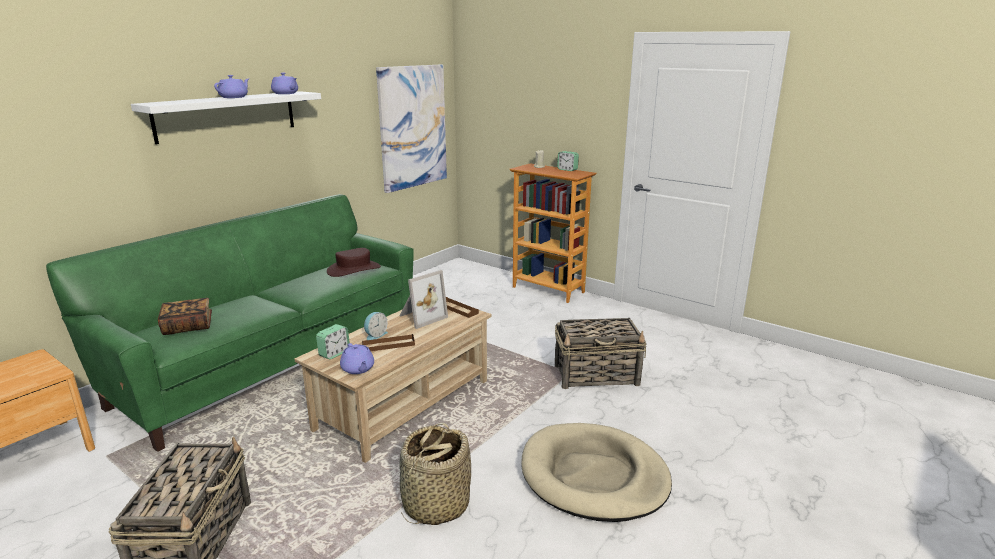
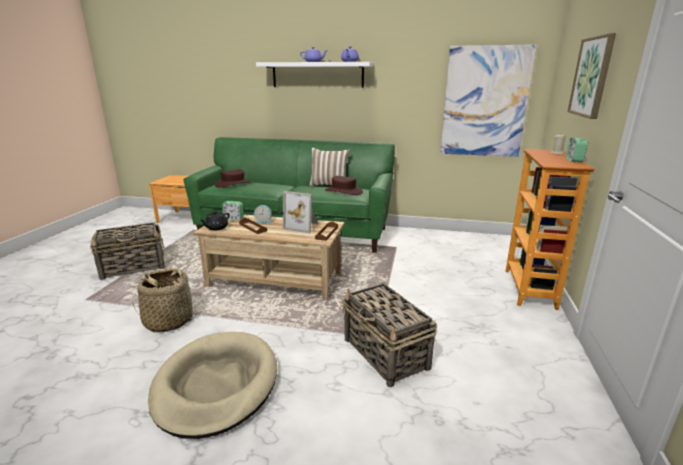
camera: 65 degrees right, 0 degrees up
(188, 326) = (233, 184): book -> brown hat
(303, 273) = (329, 185): none -> pillow
(358, 369) = (216, 228): purple teapot -> black teapot
(552, 100) = (592, 77): none -> picture

